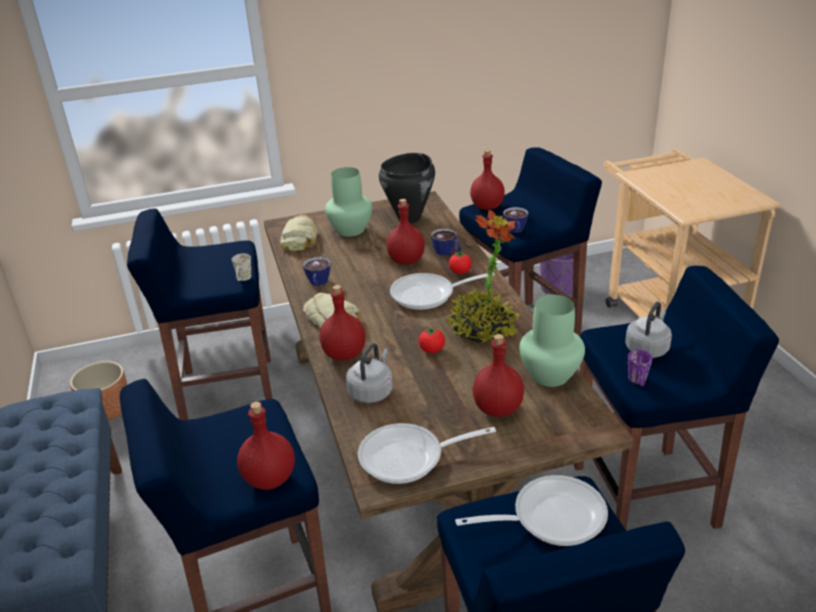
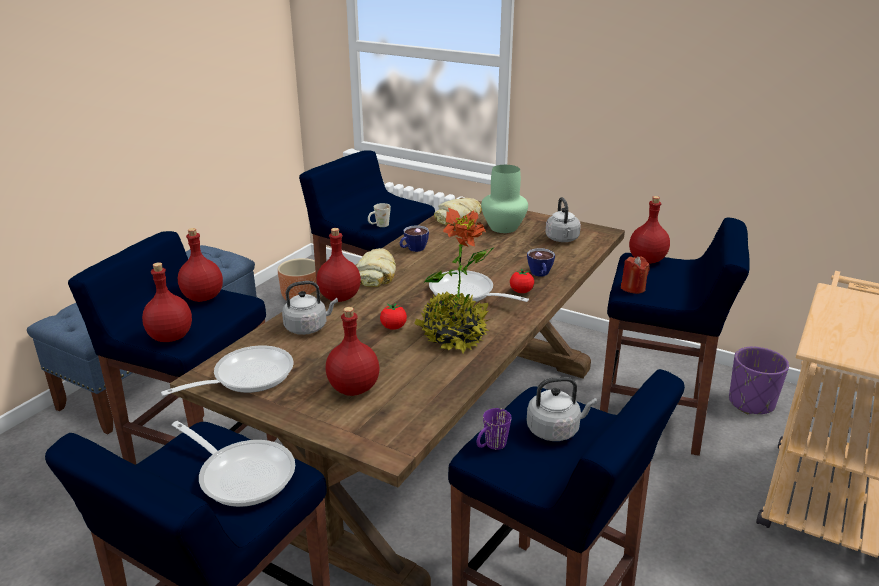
camera: 45 degrees right, 5 degrees down
(405, 260) = (499, 264): red bottle -> red bottle (203, 297)
(409, 458) = (246, 377): frying pan -> frying pan turned 105 degrees clockwise
(410, 218) = (562, 239): black cooking pot -> grey kettle
(516, 231) = (633, 288): cup -> red candle
(551, 375) = (434, 394): green vase -> none

